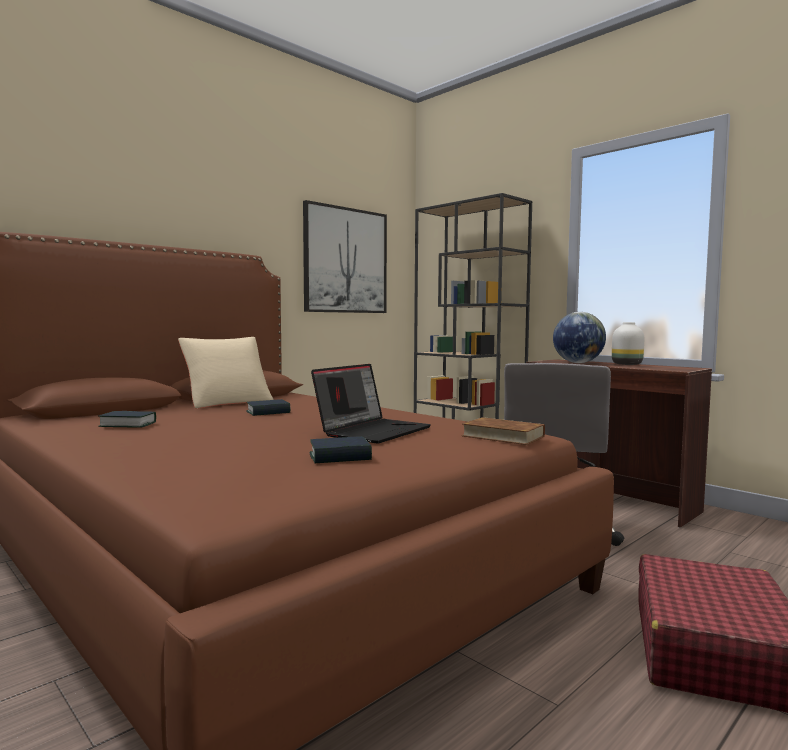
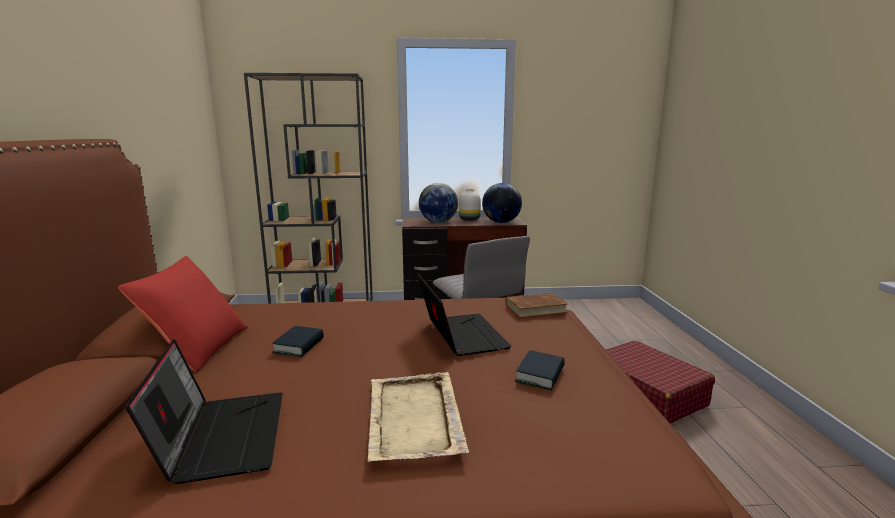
camera: 50 degrees left, 10 degrees up
(128, 424) = (221, 436): book -> laptop
(198, 443) = (413, 418): none -> beige tray
(227, 402) = (196, 347): beige pillow -> red pillow
(345, 260) = (169, 130): picture -> none
(659, 368) = (501, 222): none -> globe

